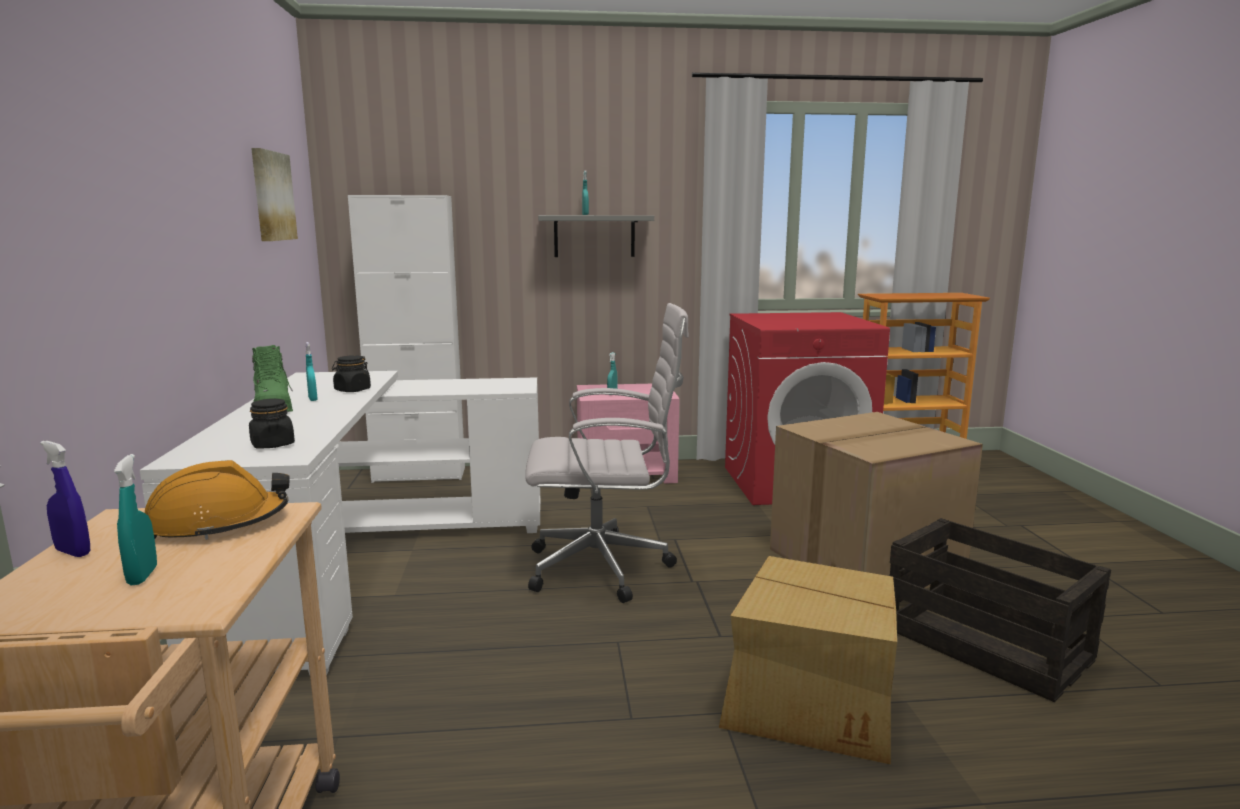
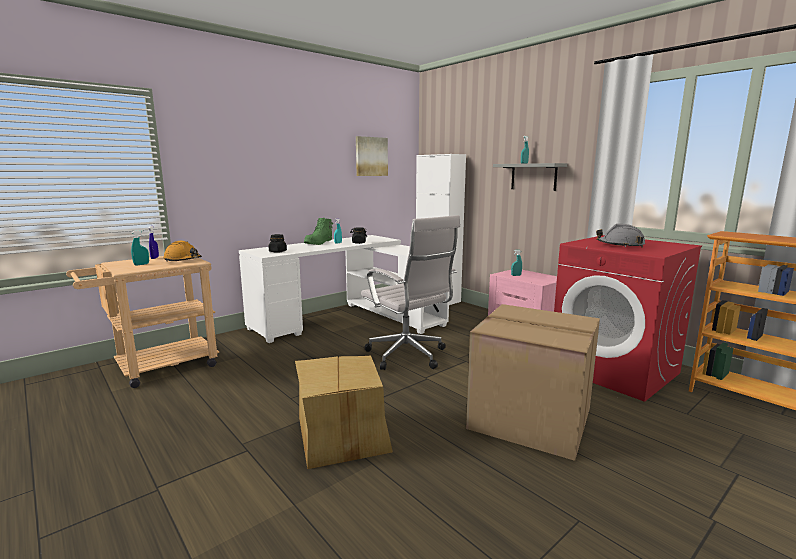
camera: 55 degrees right, 0 degrees up
(807, 322) = (620, 245): none -> grey hard hat
(988, 644) = (478, 484): crate -> none

